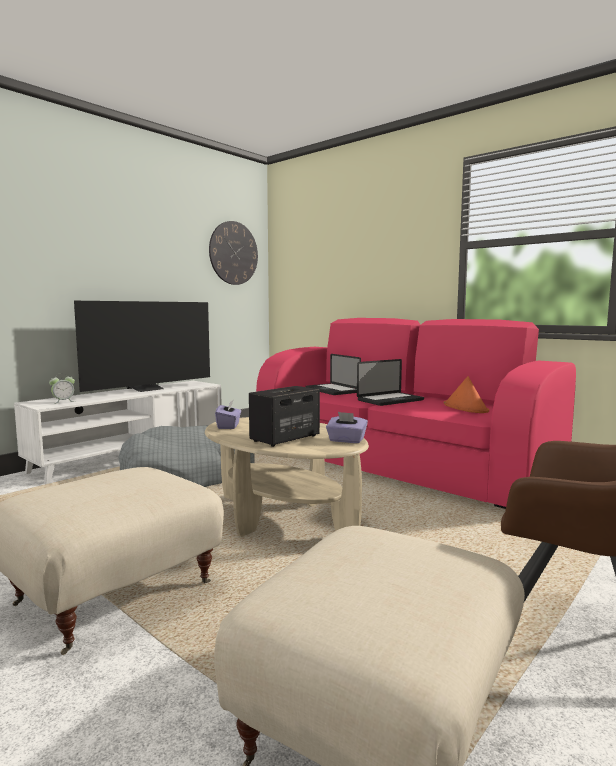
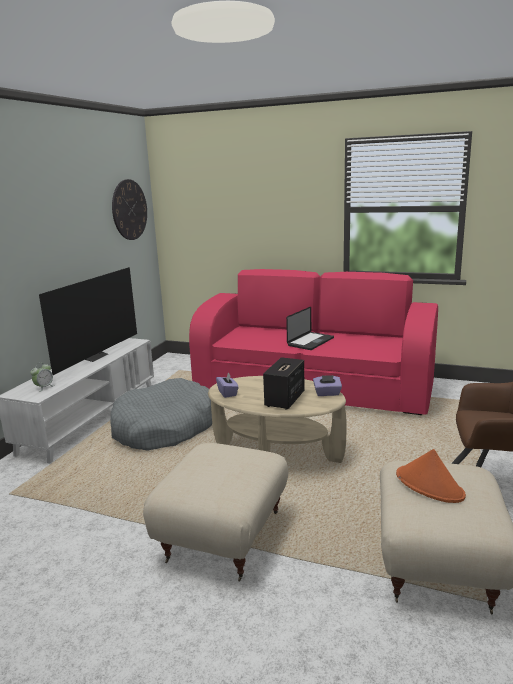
camera: 20 degrees left, 10 degrees up
(332, 390) = (253, 335): laptop -> none
(465, 408) = (370, 343): orange hat -> orange hat (429, 485)

